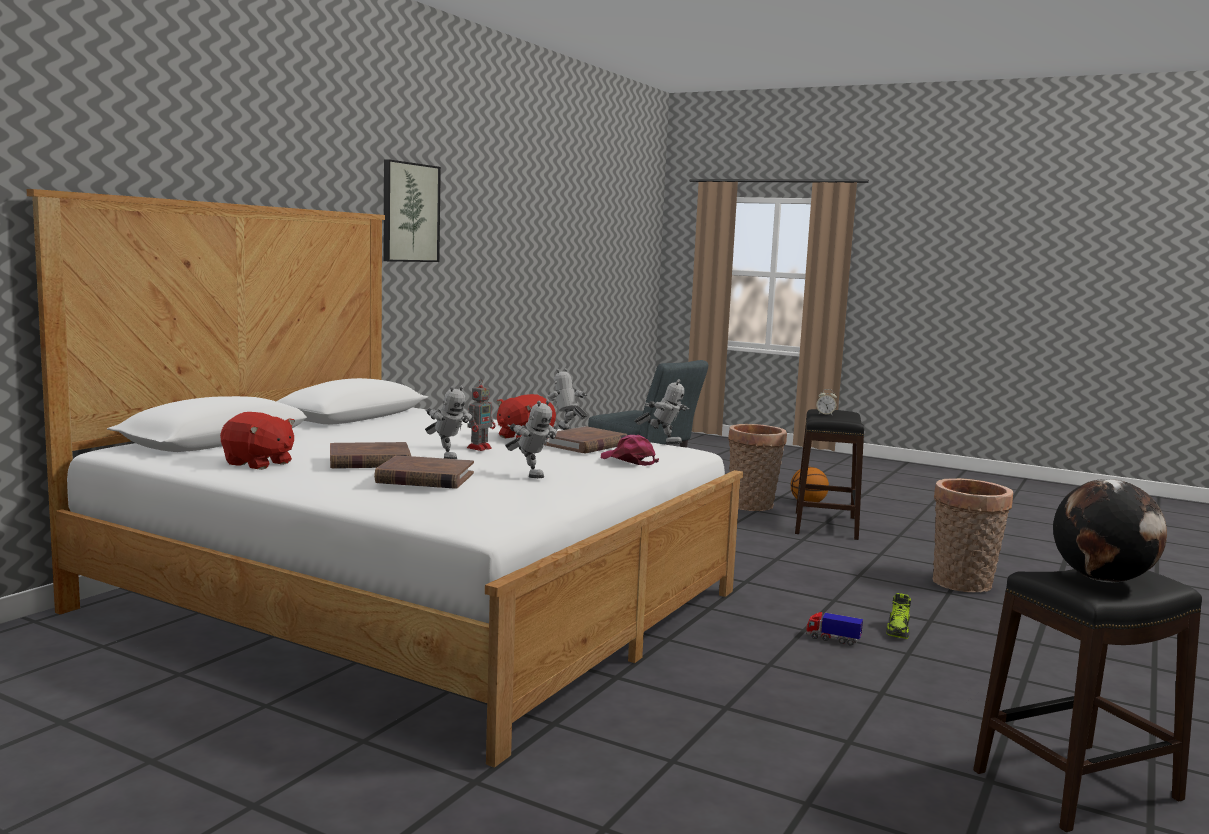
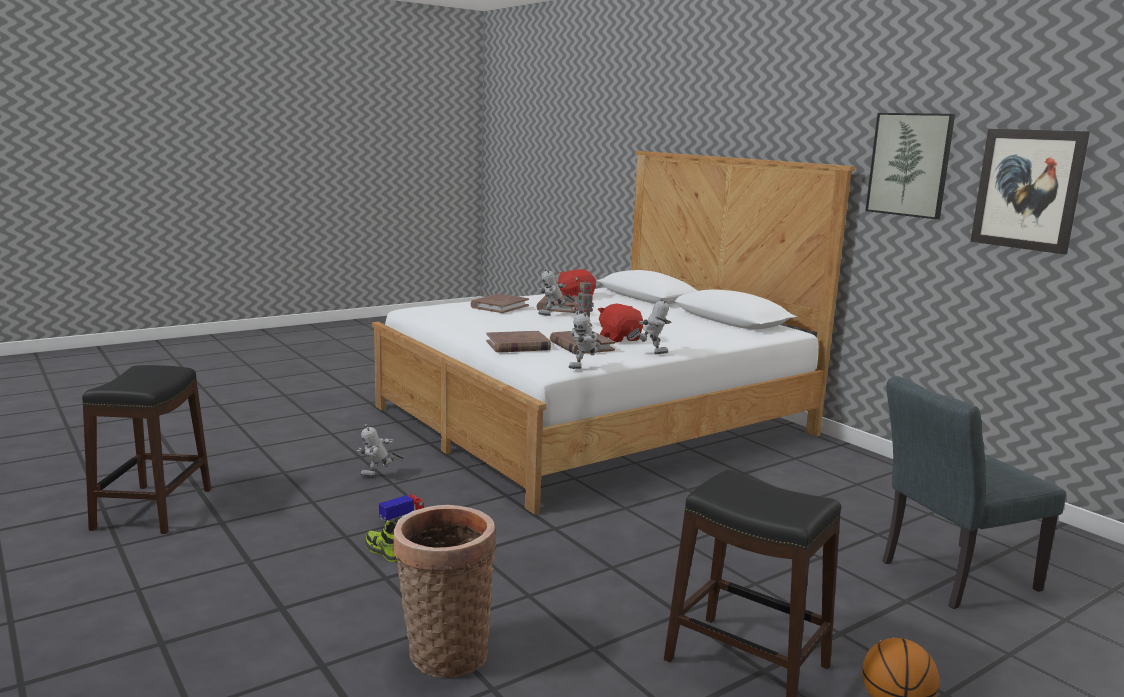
camera: 115 degrees right, 5 degrees up
(479, 231) = (1028, 189): none -> picture
(530, 475) = (499, 324): toy robot -> toy robot (379, 477)
(629, 460) = (518, 345): pink cap -> brown book
(752, 507) = (863, 637): basket -> none
(825, 414) = (775, 492): alarm clock -> none
(1102, 579) = (142, 377): globe -> none

